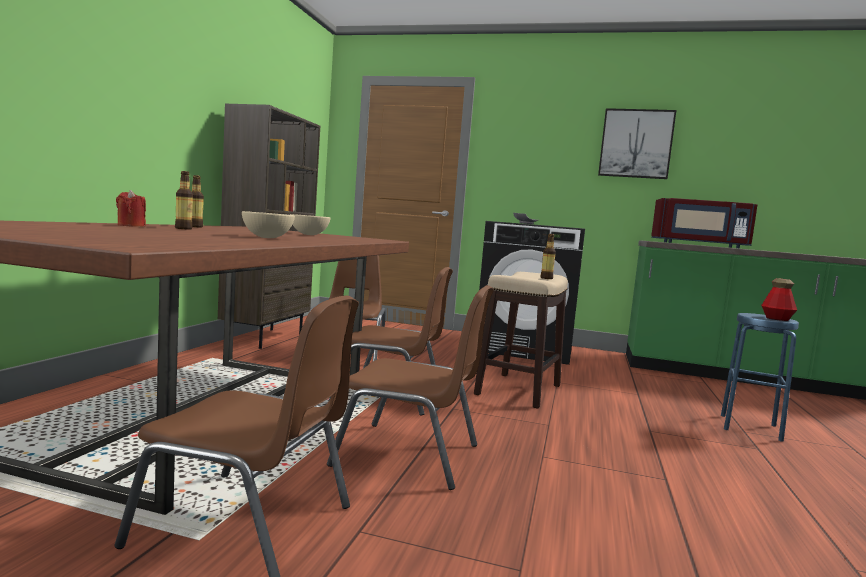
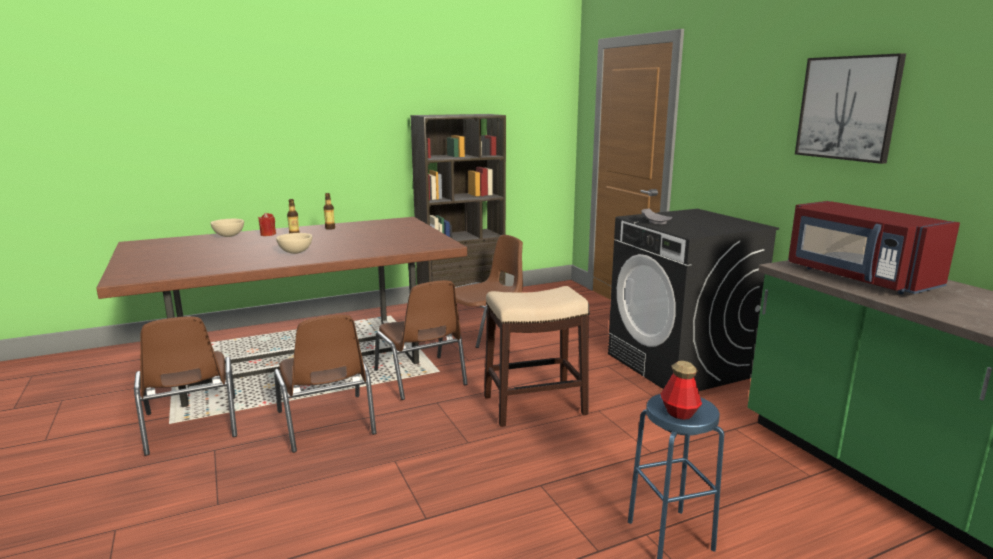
camera: 50 degrees right, 10 degrees up
(308, 234) = (388, 238): beige bowl -> beige bowl (228, 236)
(546, 278) = (547, 301): bottle -> none

